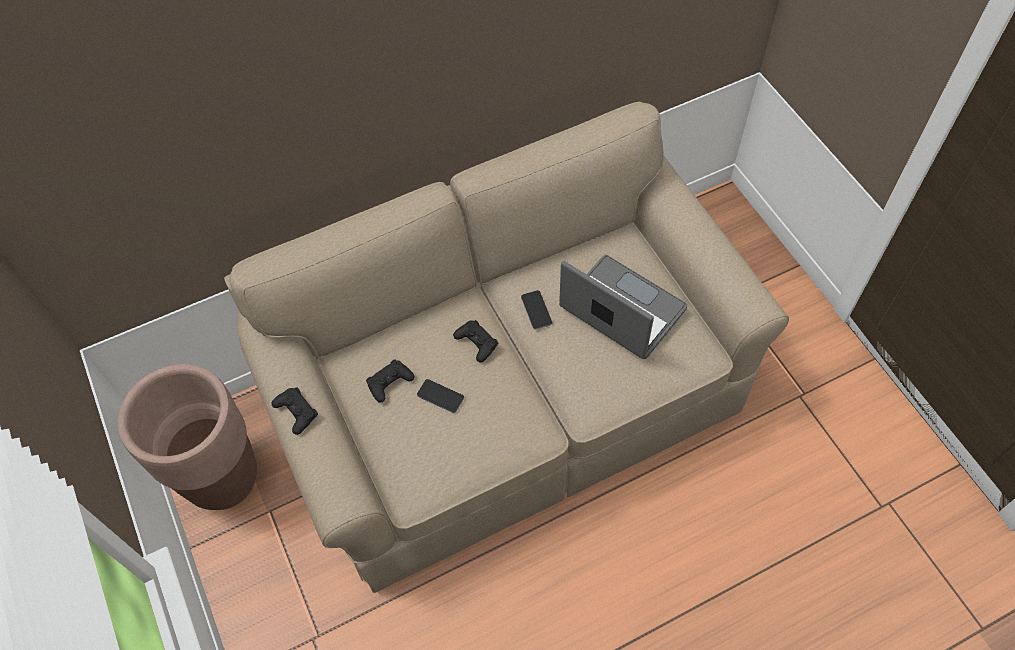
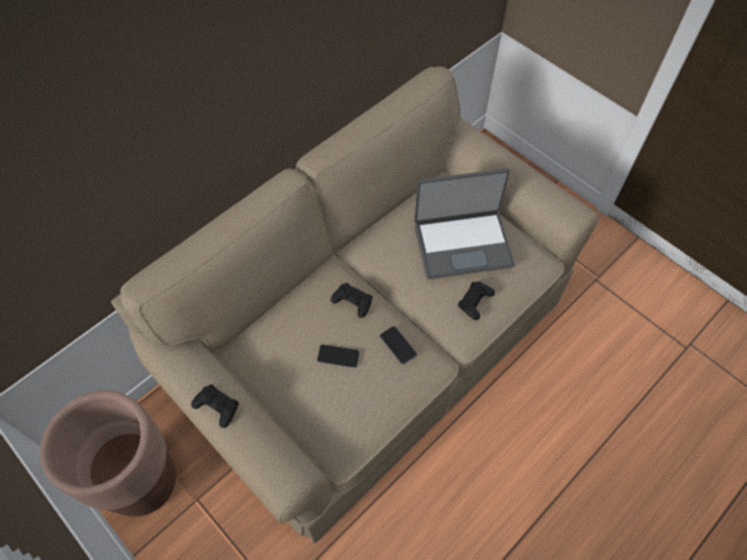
camera: 20 degrees left, 0 degrees up
(390, 382) = (289, 356): black game controller -> black game controller (475, 302)
(536, 310) = (393, 261): phone -> phone (398, 345)
(621, 310) = (463, 243): laptop -> laptop turned 150 degrees clockwise

